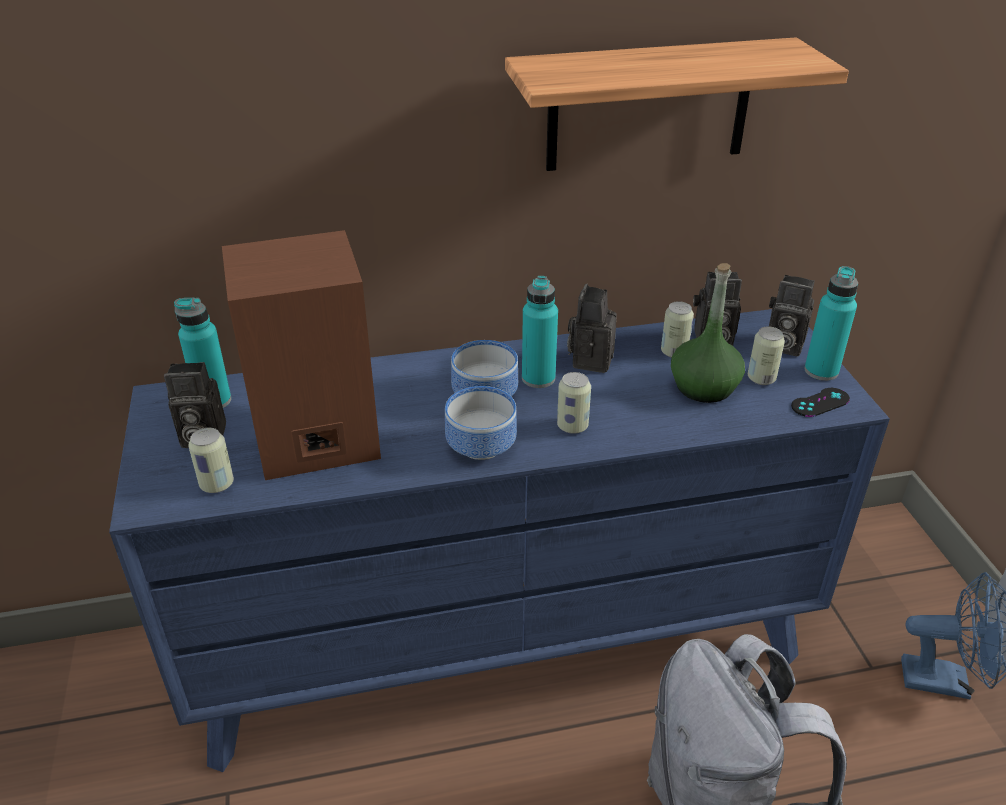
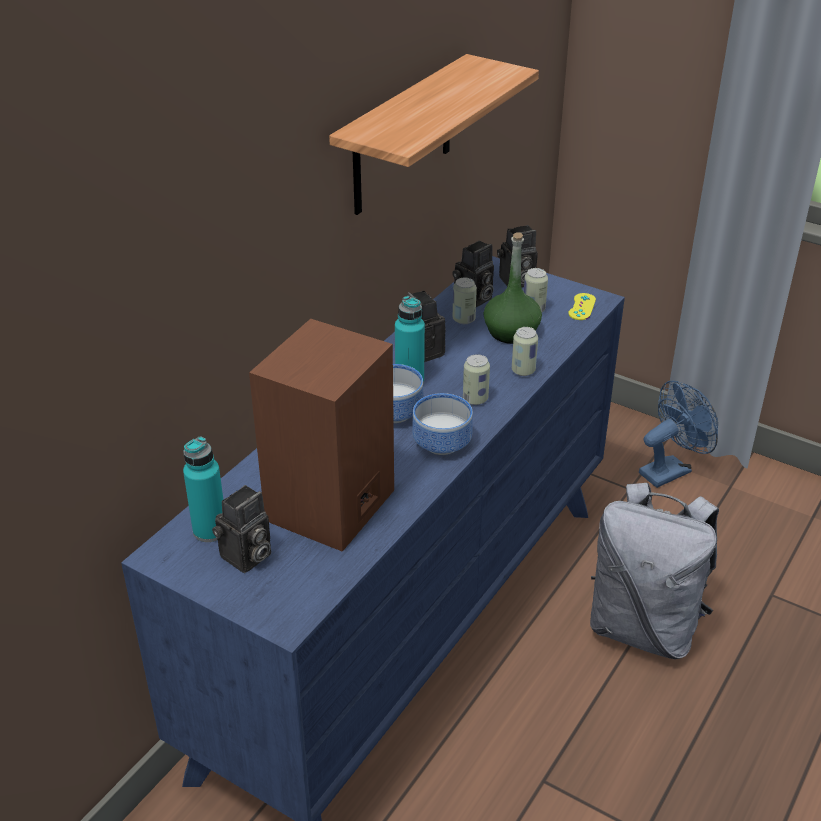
camera: 45 degrees left, 0 degrees up
(217, 484) = (314, 576): can -> can (523, 370)
(820, 402) = (582, 307): black game controller -> yellow game controller
(821, 371) = (557, 287): turquoise bottle -> none

